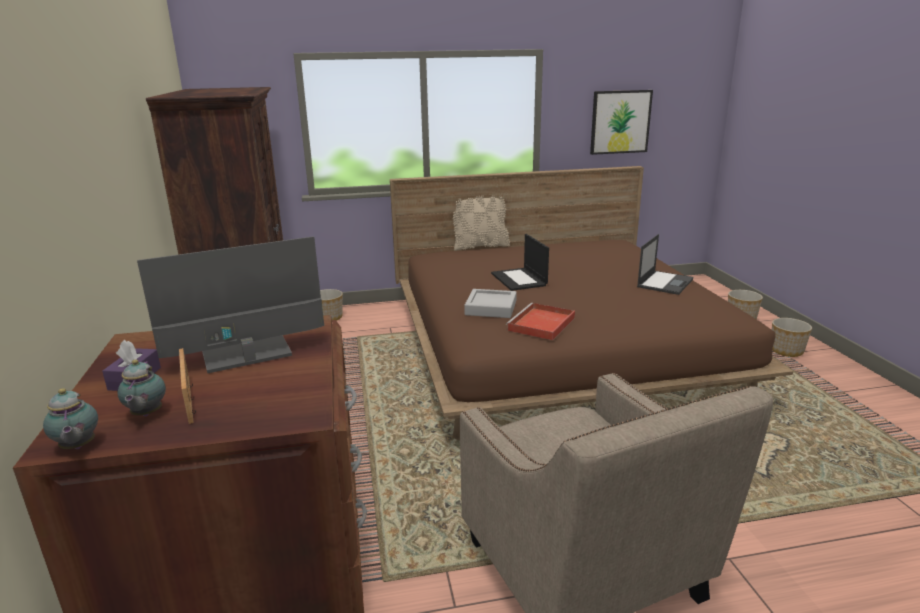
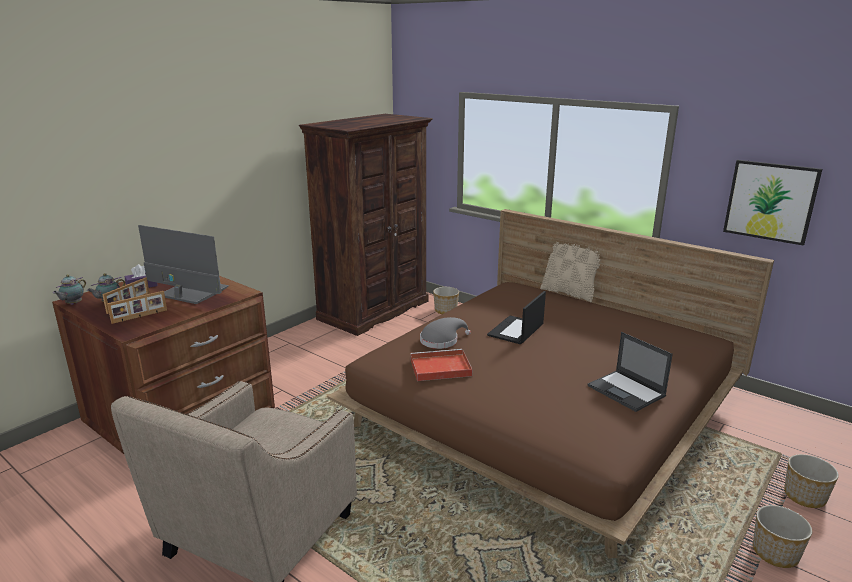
camera: 50 degrees right, 0 degrees up
(258, 400) = (140, 317): none -> picture frame
(491, 308) = (441, 340): grey tray -> grey hat
(665, 282) = (627, 391): laptop -> laptop turned 60 degrees clockwise

